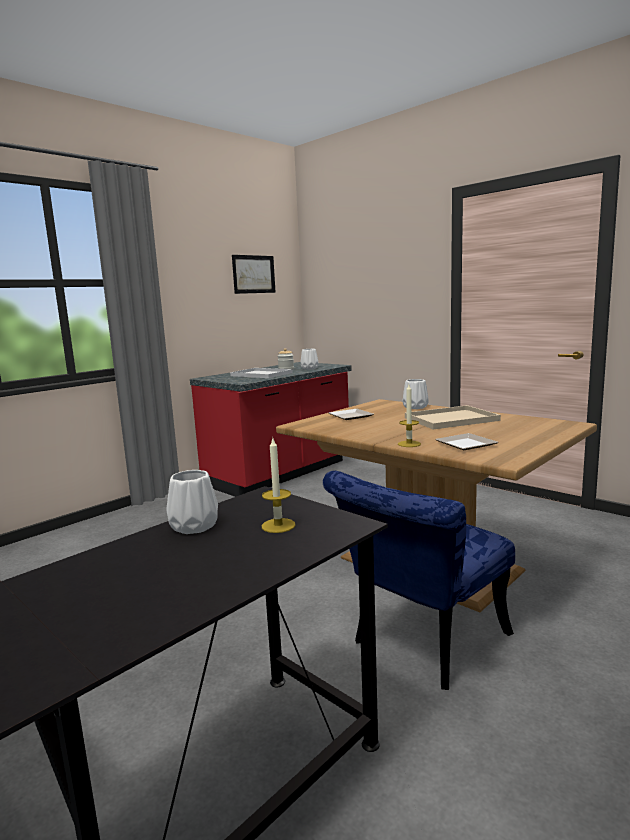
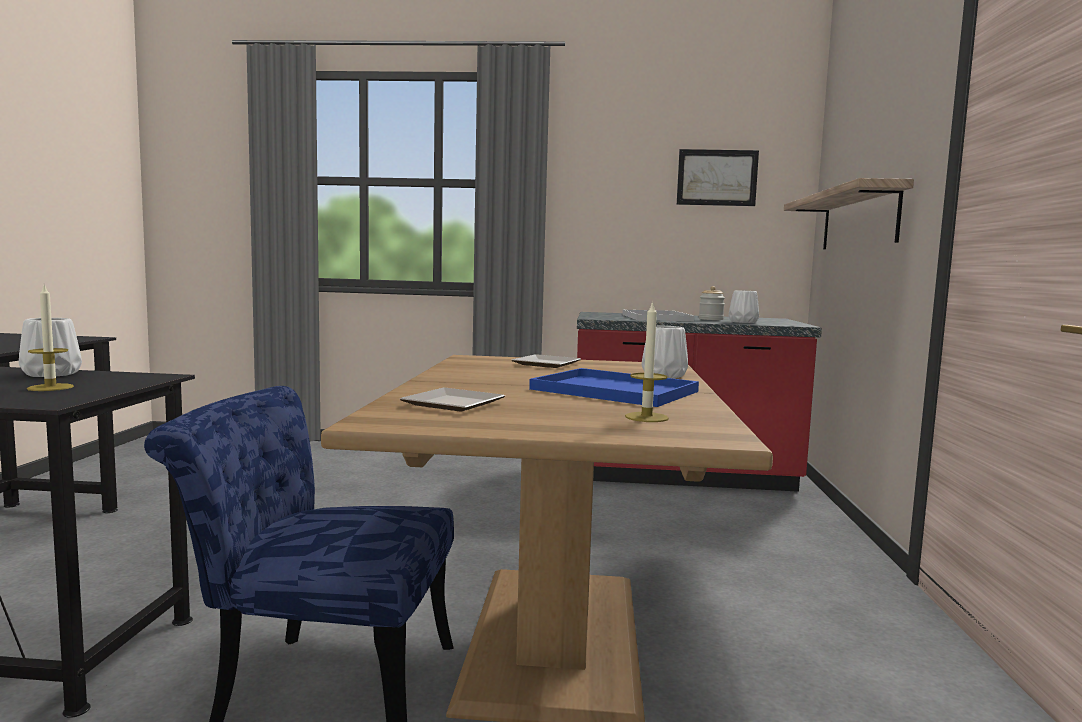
camera: 50 degrees right, 5 degrees down
(362, 302) = (858, 220): none -> shelf
(409, 444) = (423, 388): candle -> candle (646, 417)
(450, 419) = (611, 390): beige tray -> blue tray

